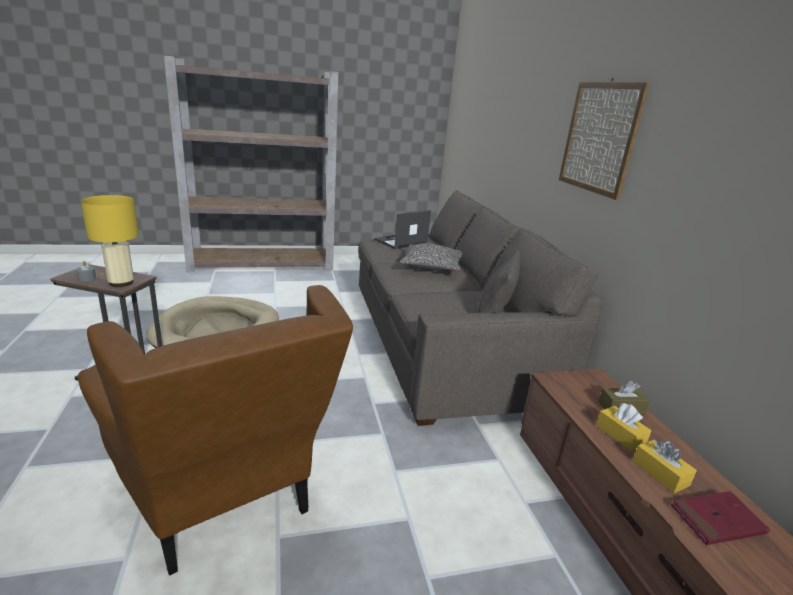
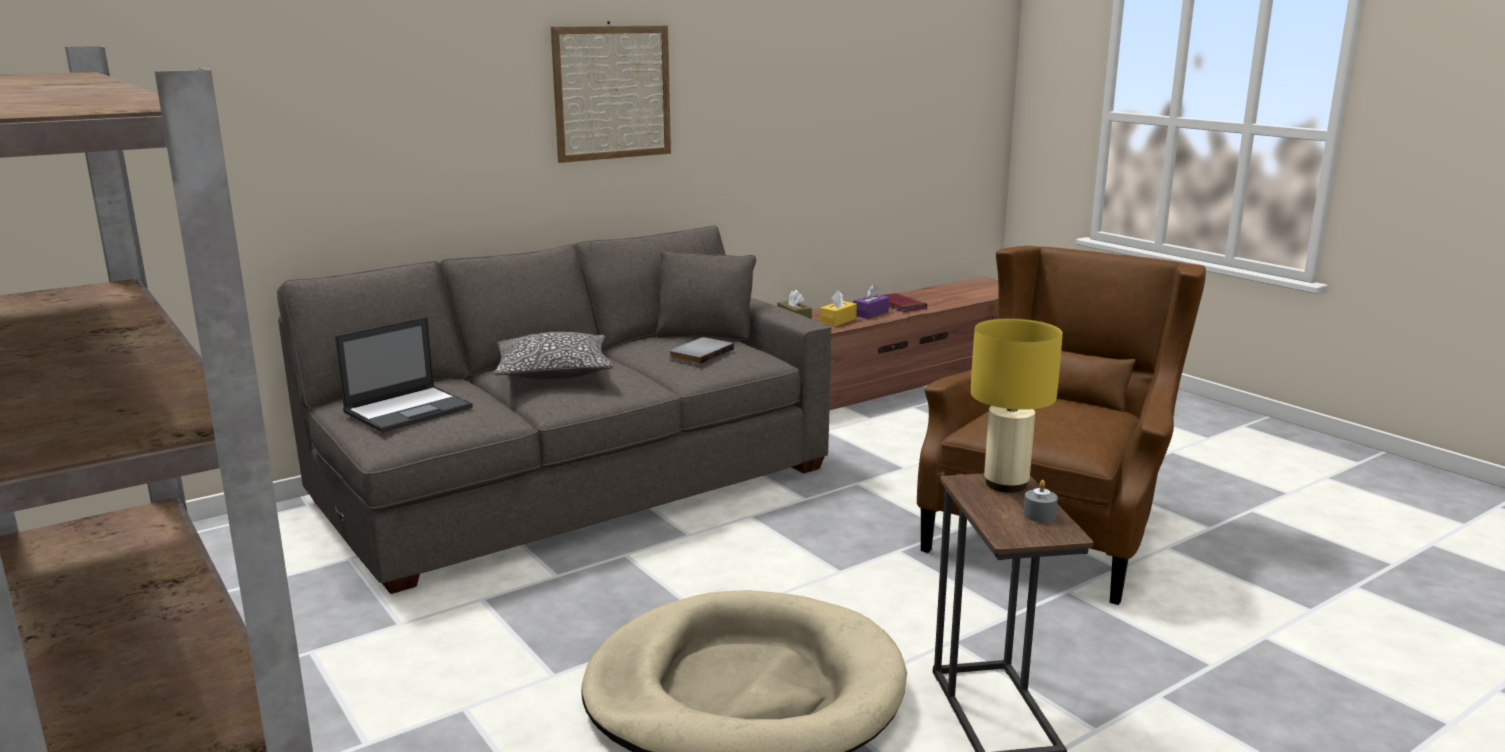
camera: 110 degrees left, 5 degrees down
(400, 242) = (409, 409): laptop -> laptop turned 75 degrees counterclockwise
(443, 301) = (699, 353): none -> grey book
(660, 473) = (870, 313): yellow tissue box -> purple tissue box

